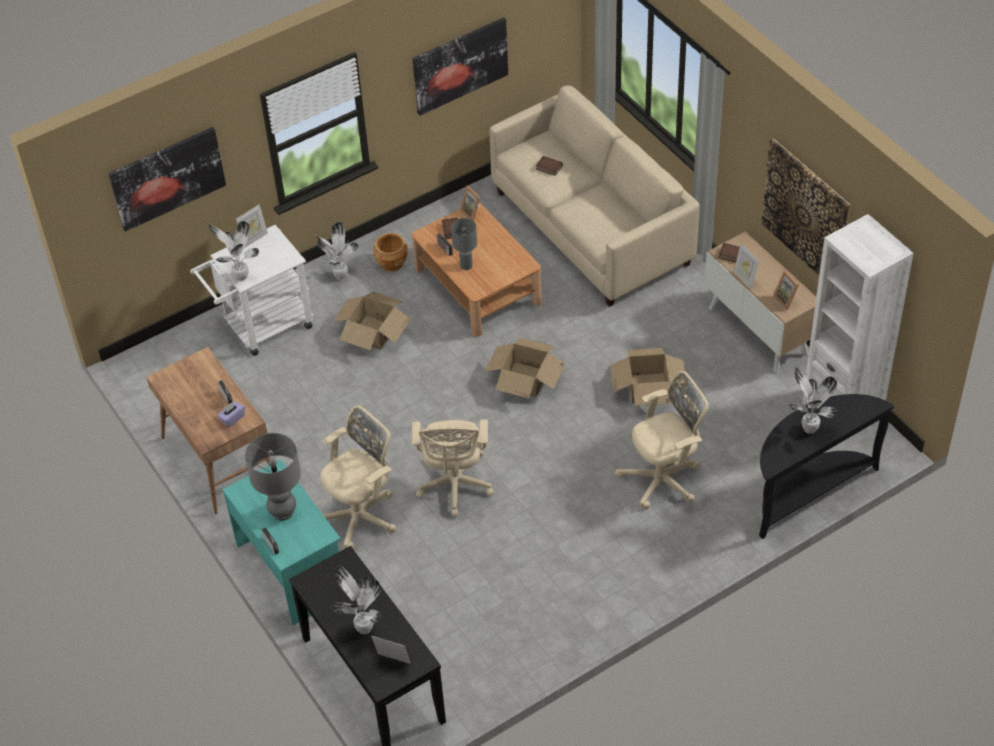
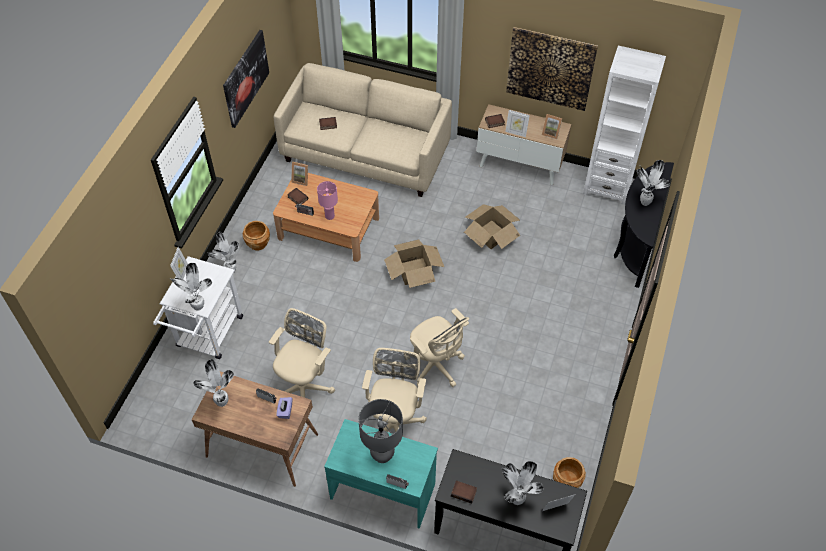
camera: 40 degrees left, 5 degrees up
(167, 178) = (114, 260): picture -> none
(184, 377) = (221, 403): none -> potted plant
(322, 590) = (464, 492): none -> book
(373, 332) = (288, 296): cardboard box -> none
(466, 265) = (329, 216): grey table lamp -> pink table lamp
(480, 678) = (567, 481): none -> brown planter
(663, 479) = (552, 285): beige office chair -> beige office chair (304, 387)

